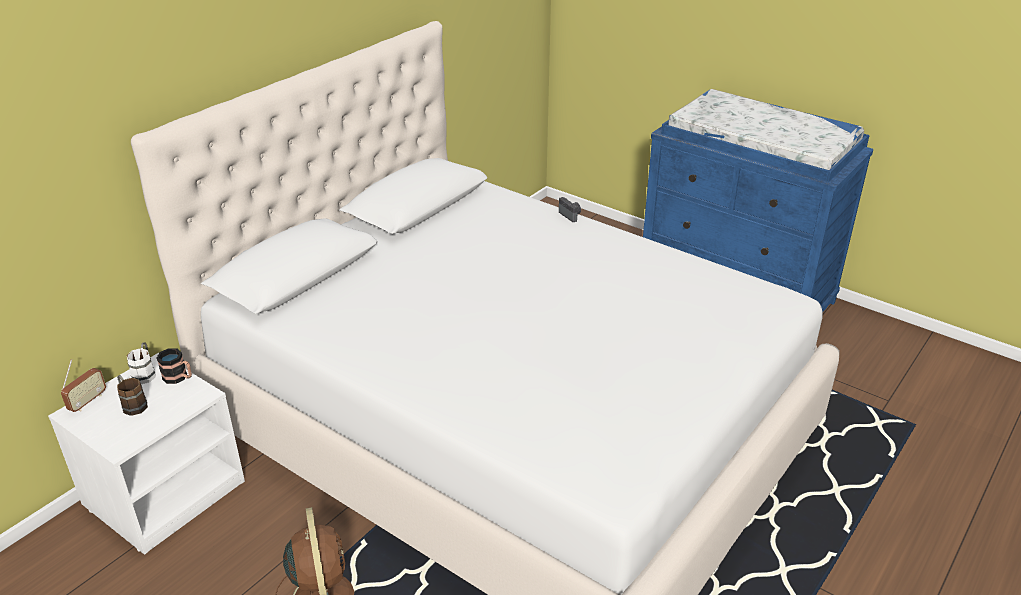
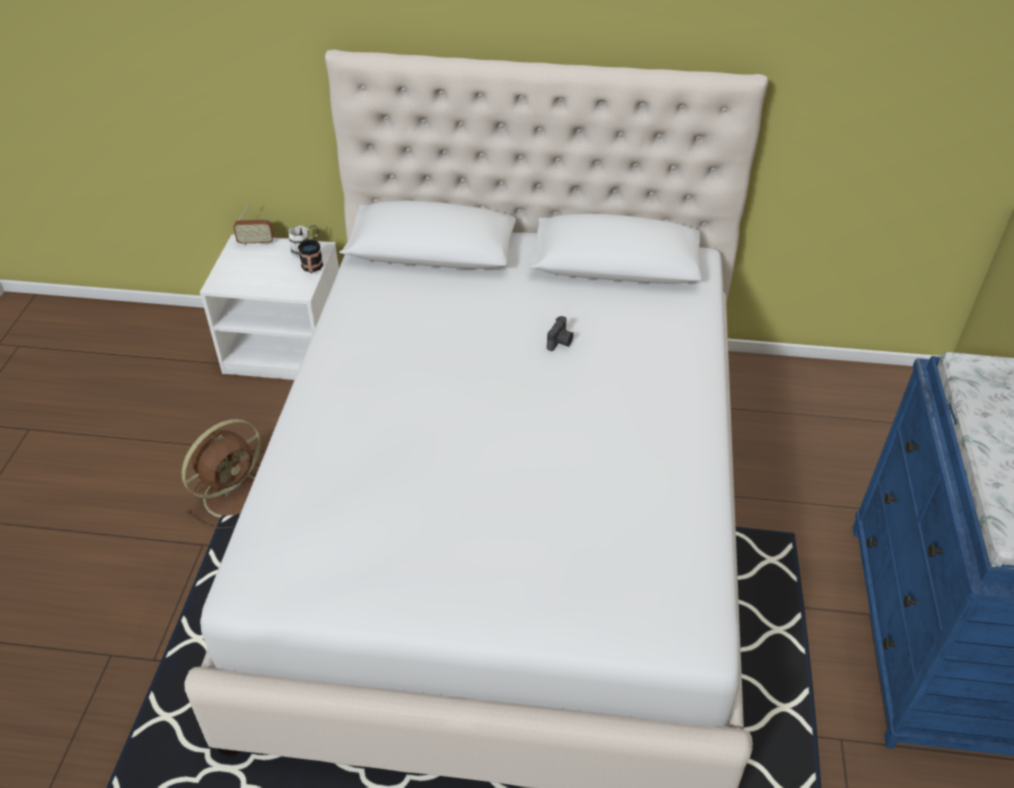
camera: 60 degrees right, 10 degrees up
(132, 404) = (266, 264): brown mug -> none
(570, 215) = (708, 375): camera -> camera (560, 342)

